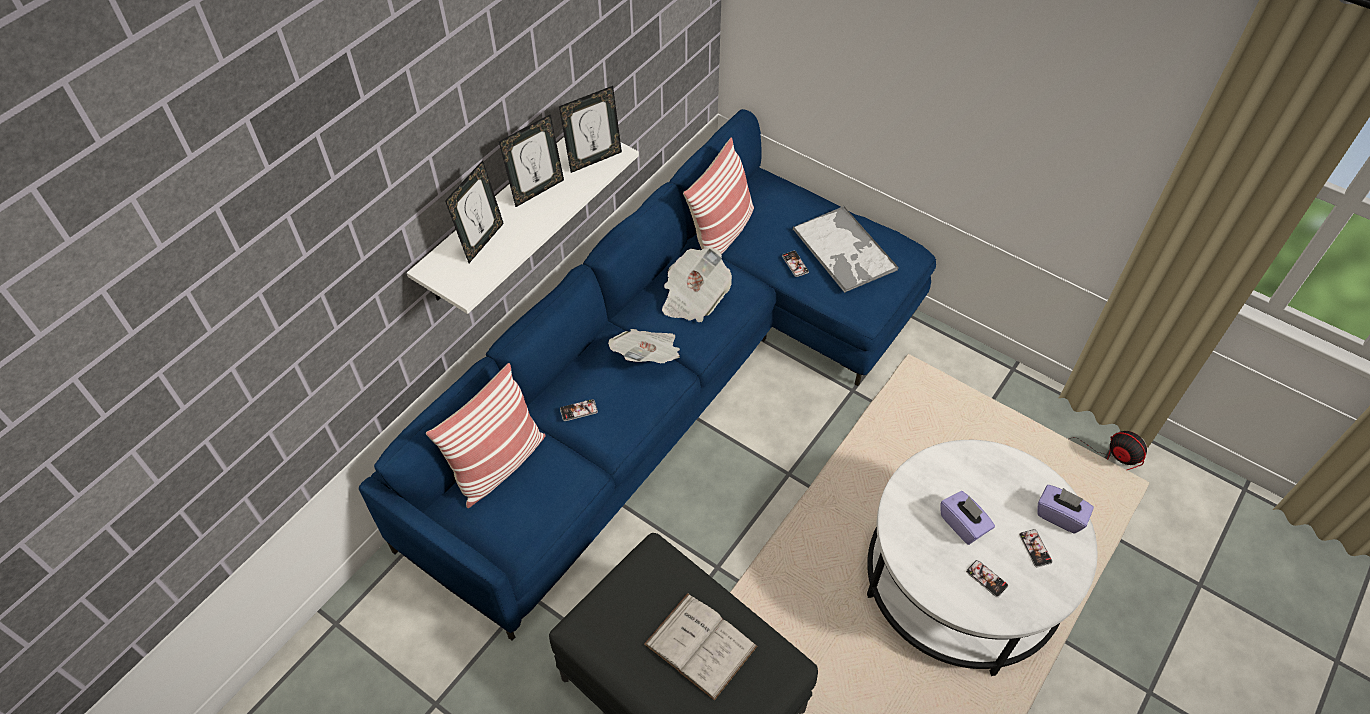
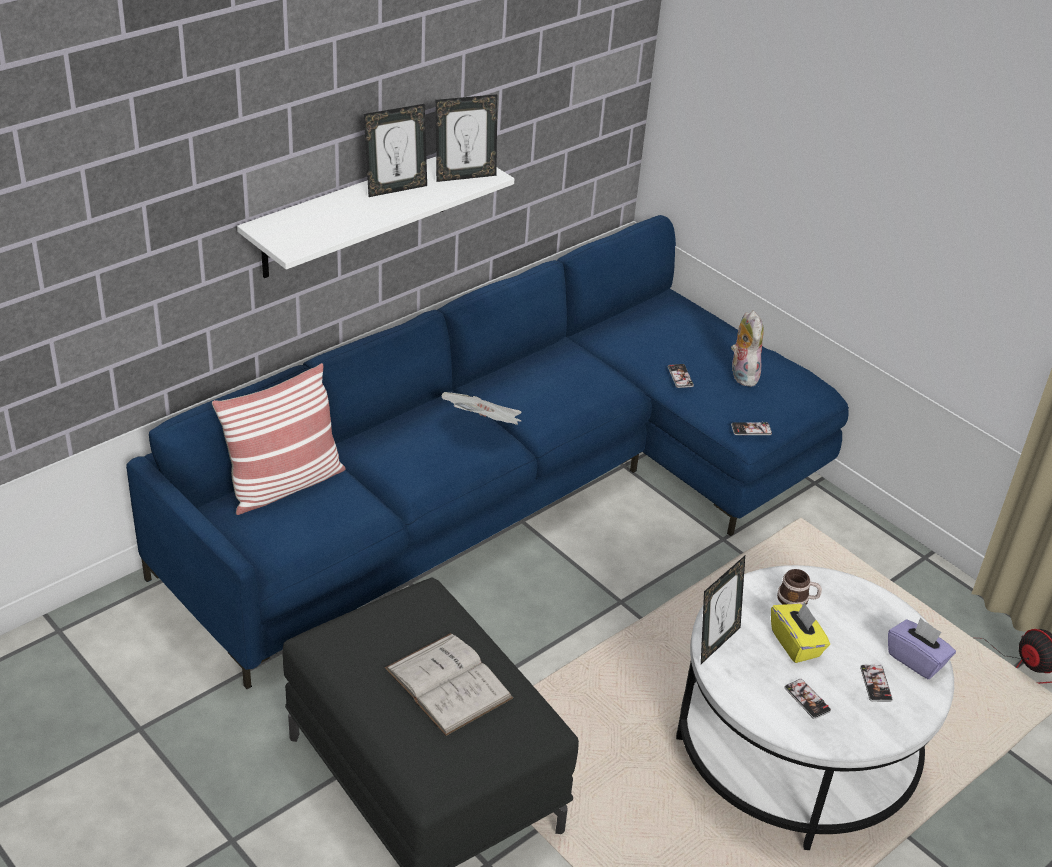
camera: 10 degrees right, 15 degrees down
(482, 241) = (323, 216): picture frame -> picture frame (716, 642)
(578, 410) = (390, 455): phone -> phone (751, 429)
(693, 298) = (554, 383): newspaper -> none
(721, 233) = (606, 335): pillow -> none
(844, 250) = (741, 375): tray -> plush toy
(952, 478) = (797, 600): none -> mug
(963, 524) = (796, 644): purple tissue box -> yellow tissue box

